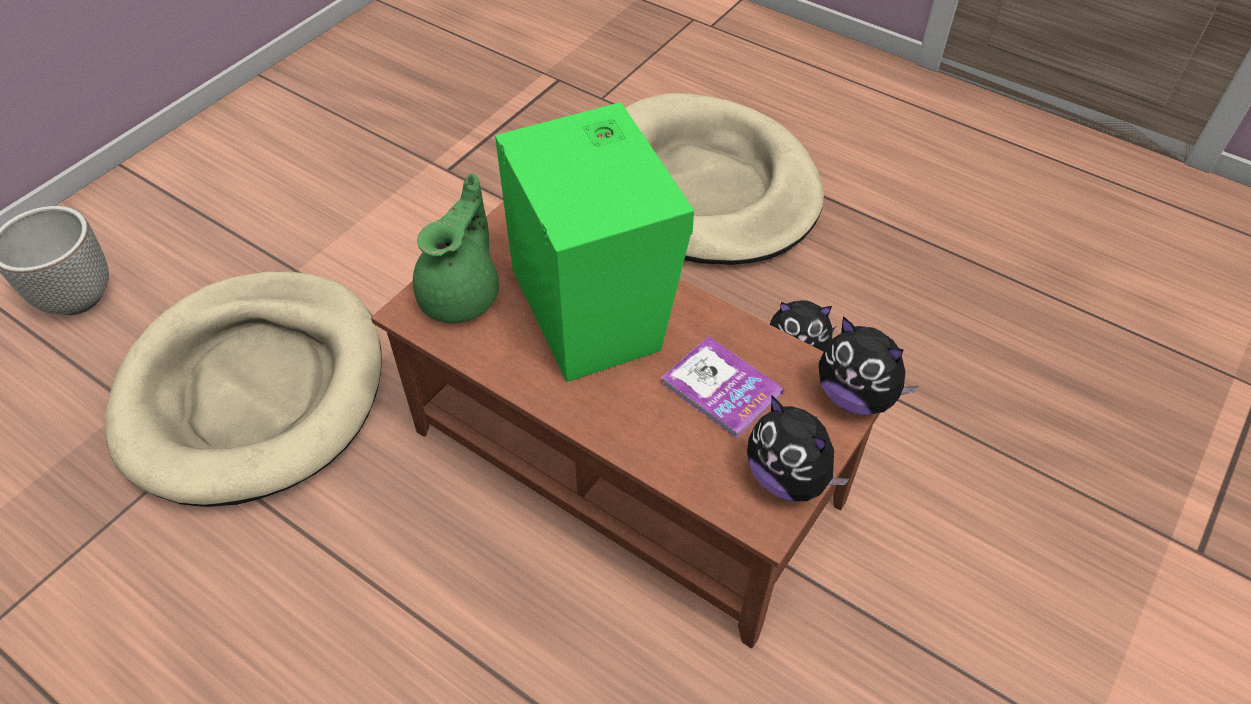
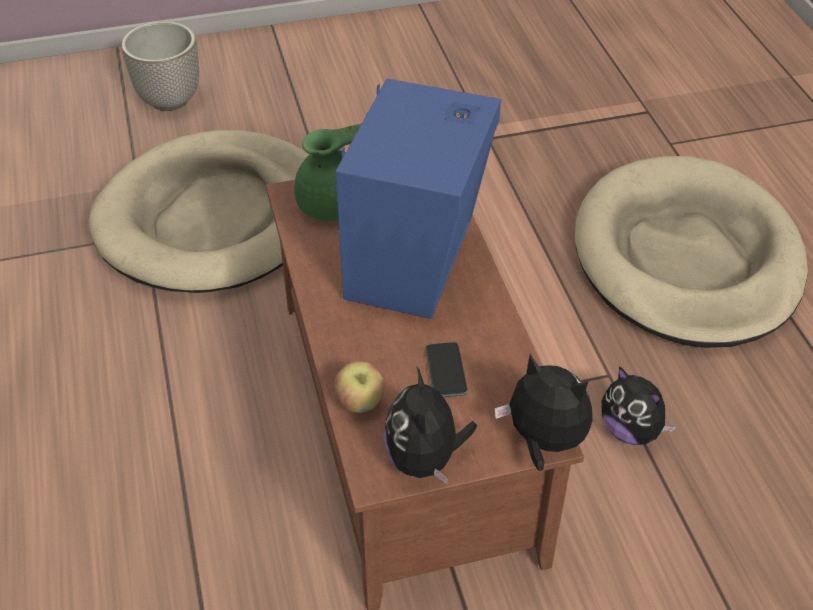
camera: 40 degrees right, 5 degrees down
(592, 304) = (418, 259): green speaker -> blue speaker
(683, 466) = (360, 403): none -> apple
(721, 388) = (446, 370): book -> phone
(856, 396) = (543, 441): plush toy -> plush toy turned 135 degrees clockwise

